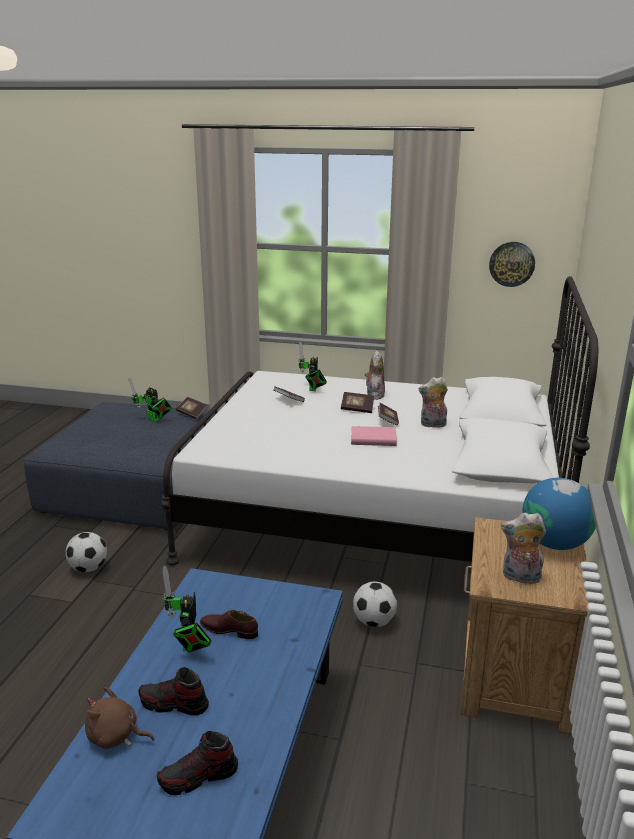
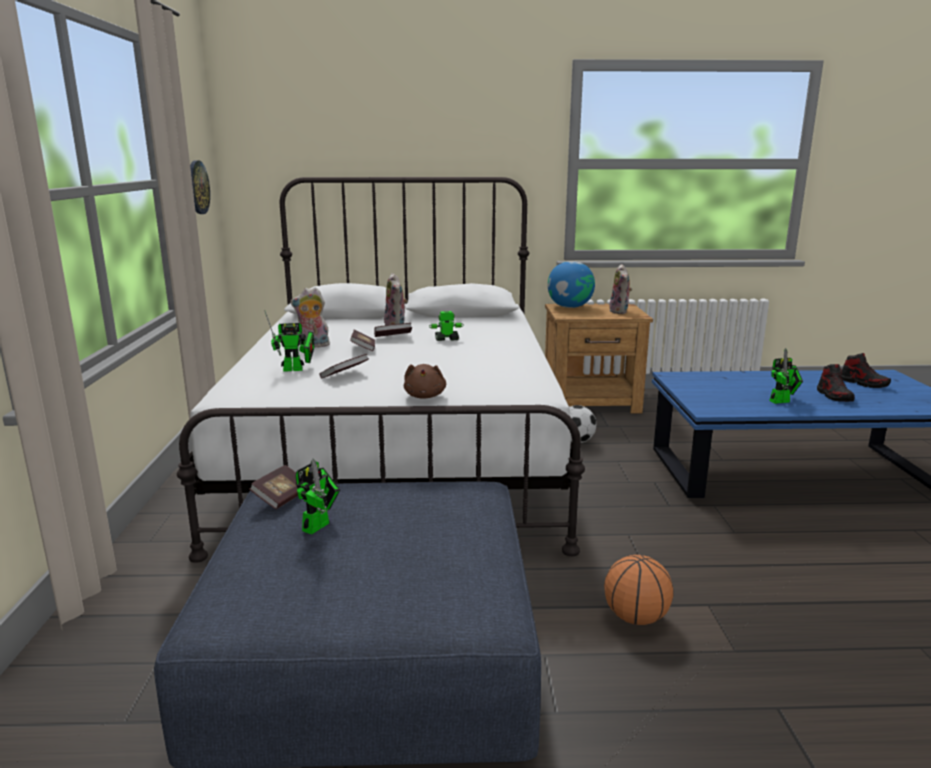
camera: 105 degrees left, 5 degrees down
(88, 568) = (636, 618): football -> basketball
(115, 736) = (885, 405): brown plush toy -> brown plush toy (425, 396)
(229, 630) = (746, 393): brown shoe -> none
(373, 439) = (446, 339): pink book -> toy robot

